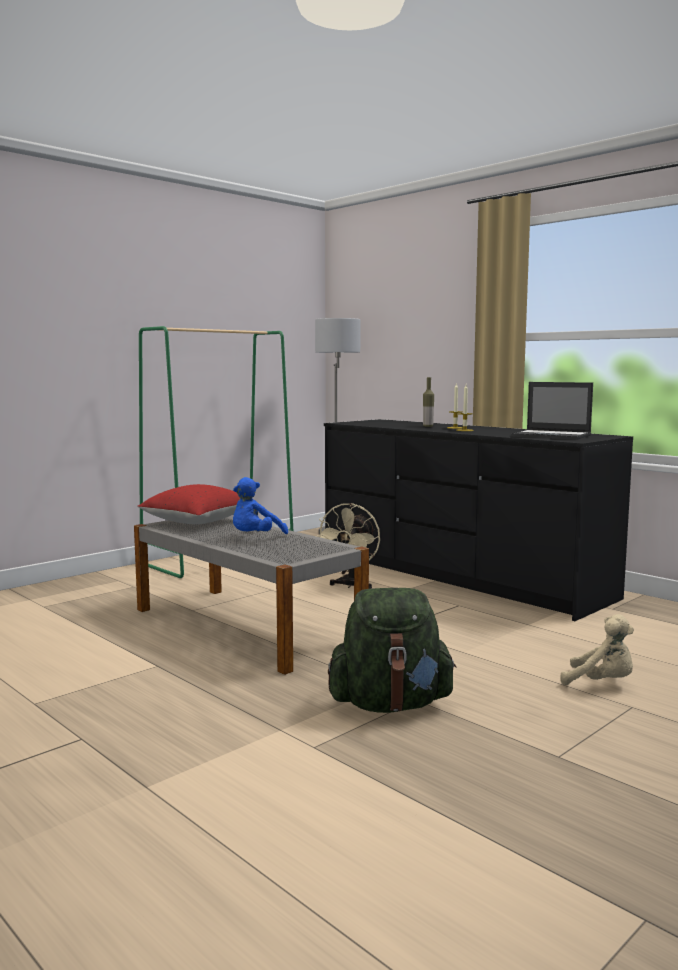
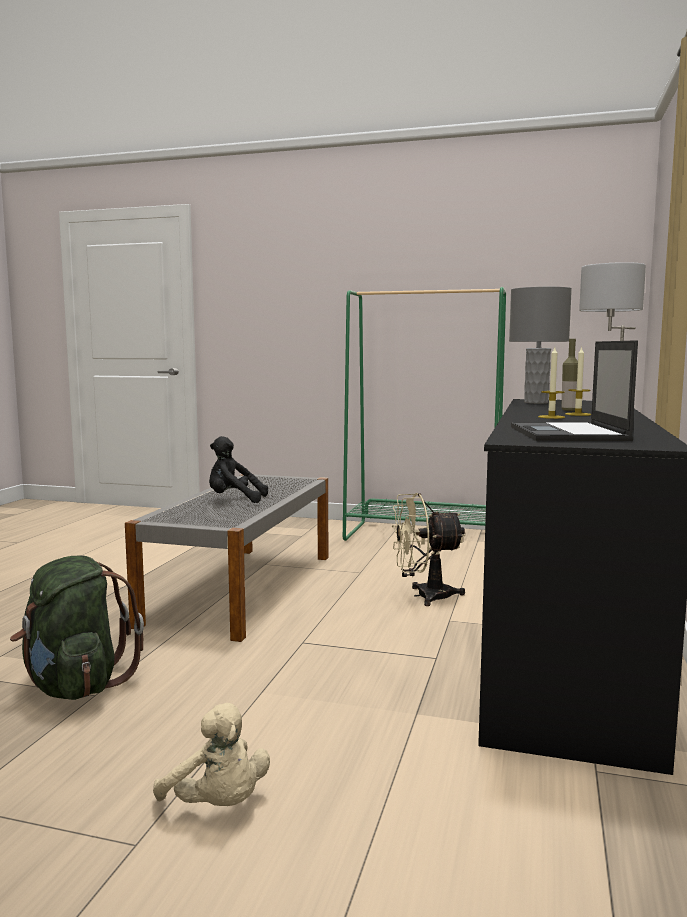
camera: 60 degrees right, 0 degrees up
(197, 522) = (276, 480): red pillow -> none
(255, 538) = (234, 500): blue plush toy -> black plush toy
(365, 424) = (536, 402): none -> grey table lamp
(601, 683) = (217, 805): beige plush toy -> beige plush toy turned 45 degrees counterclockwise

